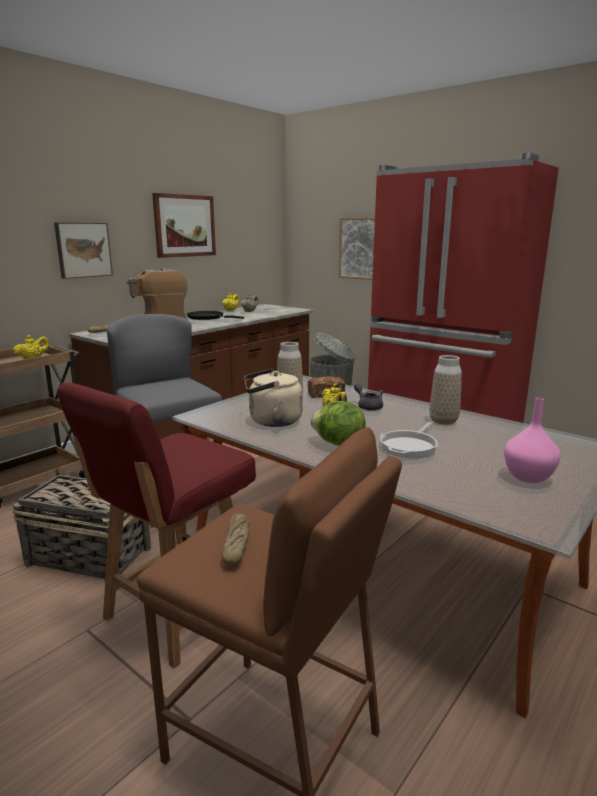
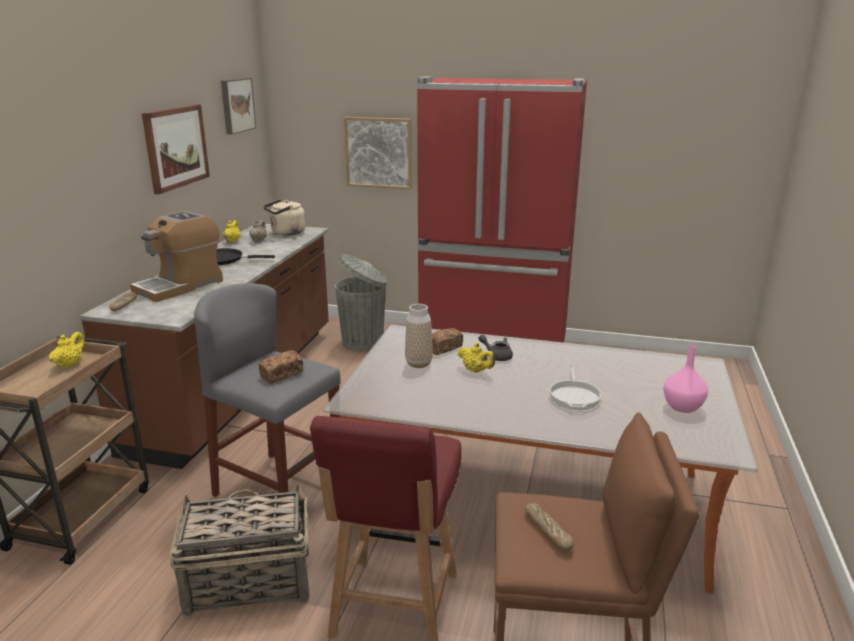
camera: 25 degrees left, 5 degrees up
(83, 250) = (81, 204): picture -> picture (236, 105)
(167, 389) = (282, 375): none -> bread
(272, 421) = (431, 394): beige kettle -> beige kettle (286, 233)
(338, 443) = (516, 407): lettuce -> none
(443, 421) = (574, 361): vase -> none

